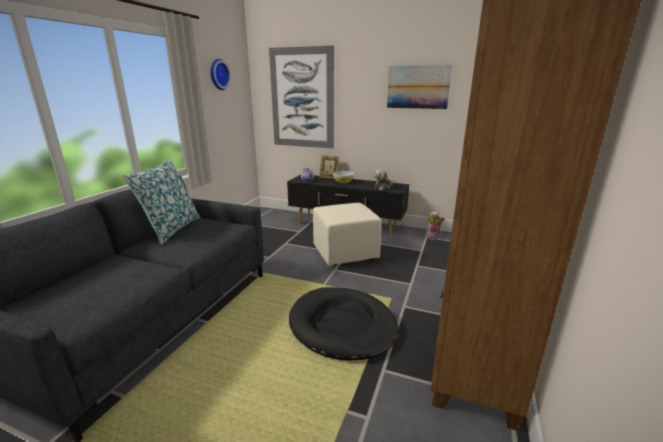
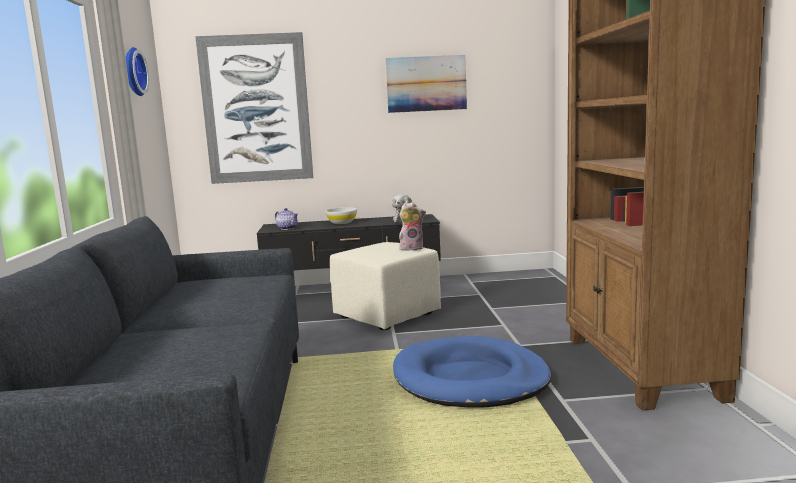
camera: 25 degrees left, 10 degrees down
(171, 229) = (173, 294): pillow -> none
(329, 177) = (313, 221): picture frame -> none
(342, 326) = (470, 379): black dog bed -> blue dog bed
(432, 237) = (478, 280): plush toy -> plush toy (412, 248)

